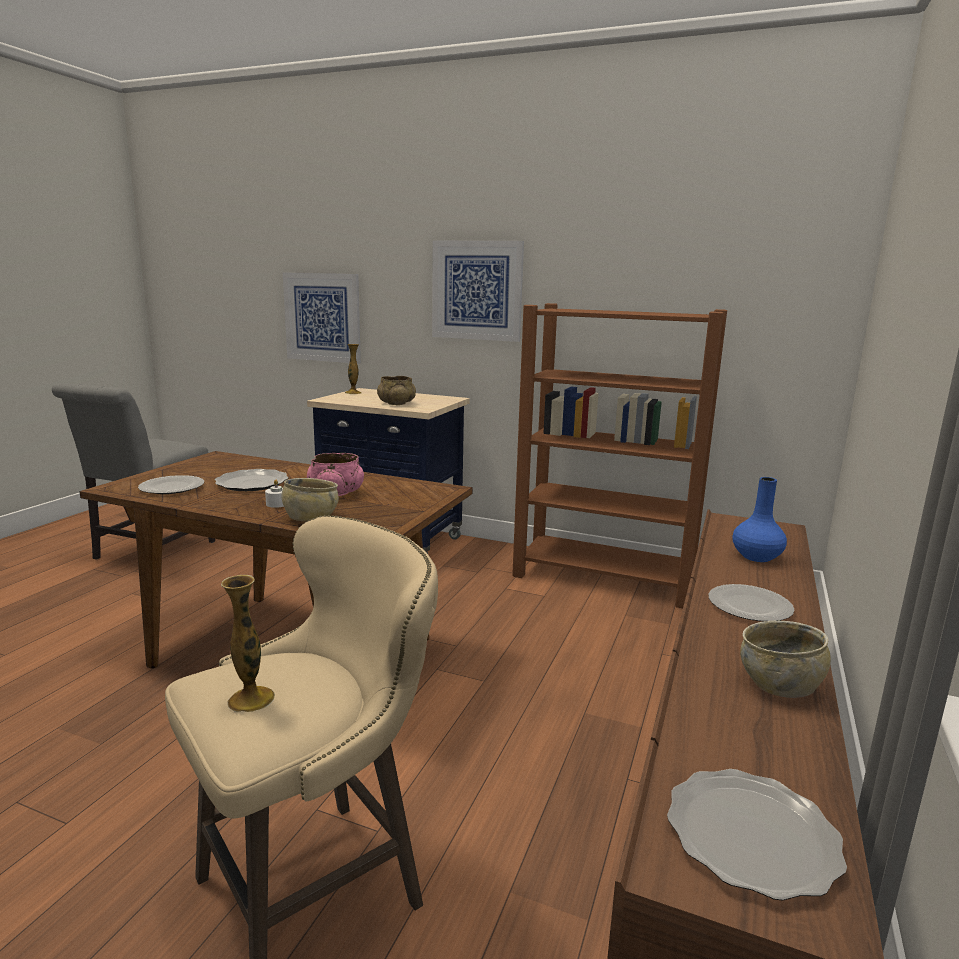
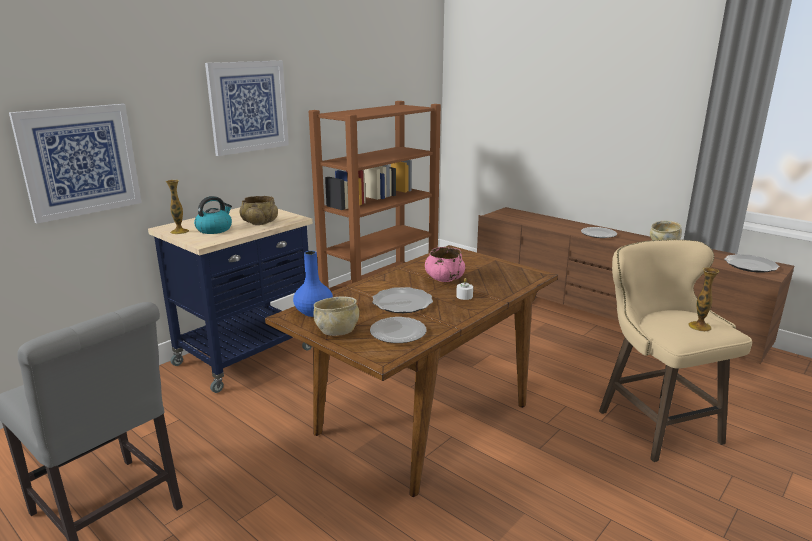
camera: 70 degrees left, 5 degrees up
(311, 518) = (501, 288): beige bowl -> beige bowl (337, 331)
(366, 397) = (214, 229): none -> kettle
(757, 557) = (544, 222): blue vase -> blue vase (314, 312)

